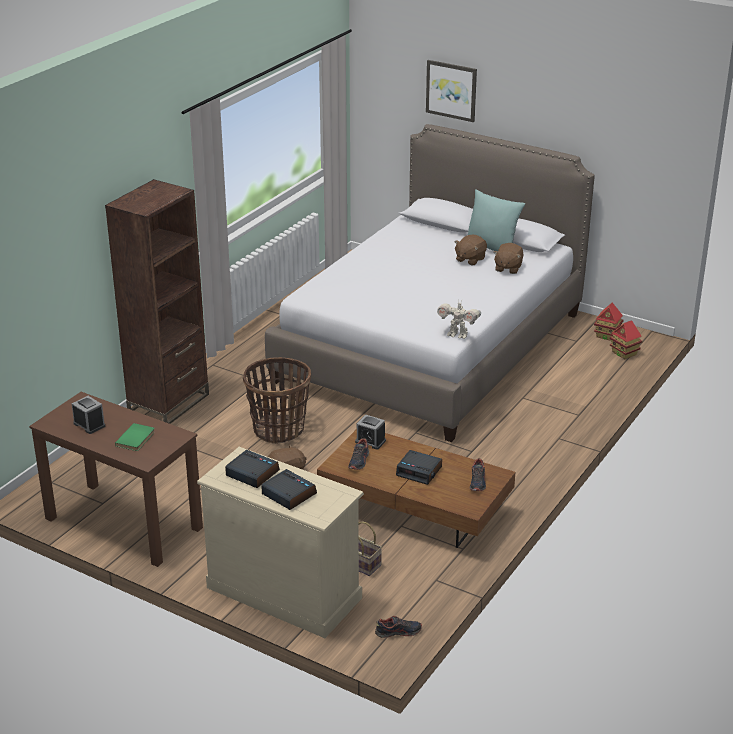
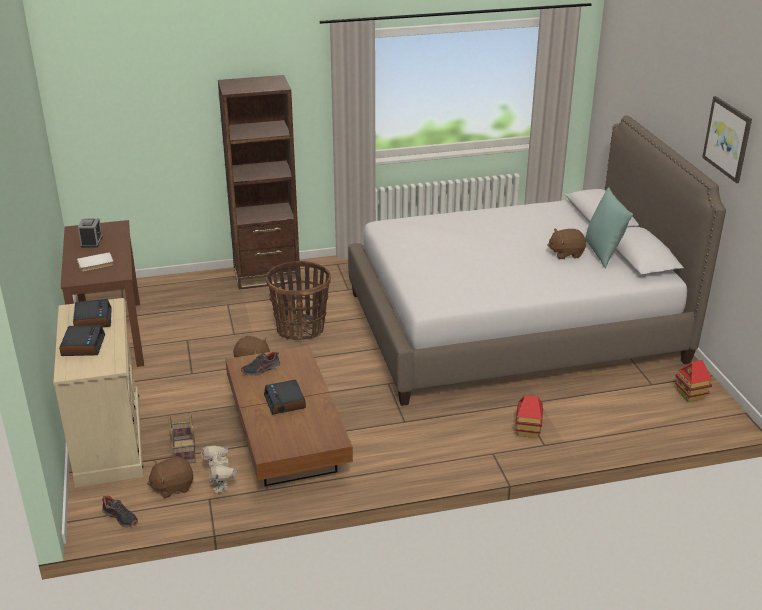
camera: 45 degrees right, 0 degrees up
(136, 439) = (96, 264): green book -> white book
(370, 441) = (294, 360): alarm clock -> none
(451, 90) = (651, 85): picture -> picture (728, 139)
(457, 335) = (440, 304): toy robot -> toy robot (220, 485)
(477, 482) = (310, 436): shoe -> none
(508, 268) = (585, 274): brown plush toy -> brown plush toy (172, 487)
(624, 353) = (681, 418): toy house -> toy house (528, 430)

